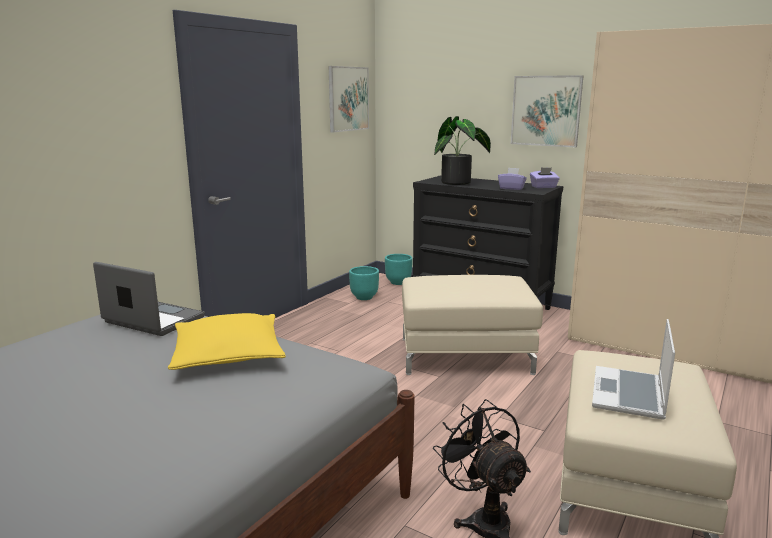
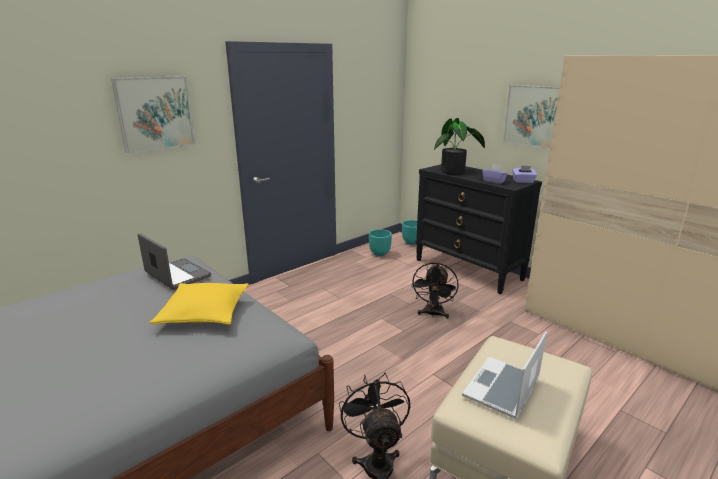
camera: 15 degrees right, 5 degrees up
(348, 99) = (378, 98): picture -> picture (155, 113)
(465, 355) = (433, 314): beige ottoman -> black fan

